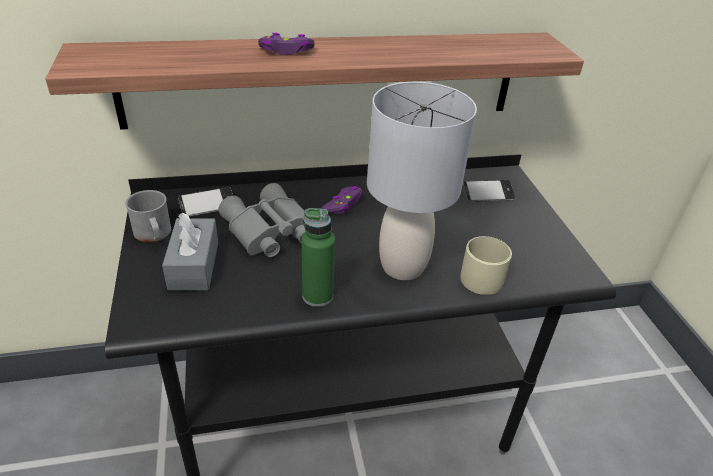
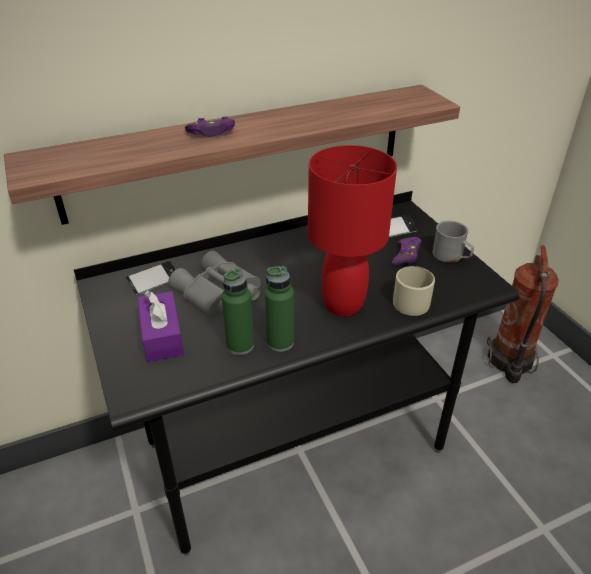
camera: 10 degrees left, 0 degrees up
(154, 235) = (115, 316): grey mug -> grey mug (451, 257)
(194, 265) = (162, 336): grey tissue box -> purple tissue box
(272, 291) = (240, 345): none -> green bottle
(342, 205) = (273, 261): purple game controller -> purple game controller (406, 255)
(403, 267) = (343, 305): grey table lamp -> red table lamp
(611, 367) = (509, 361): none -> fire extinguisher

